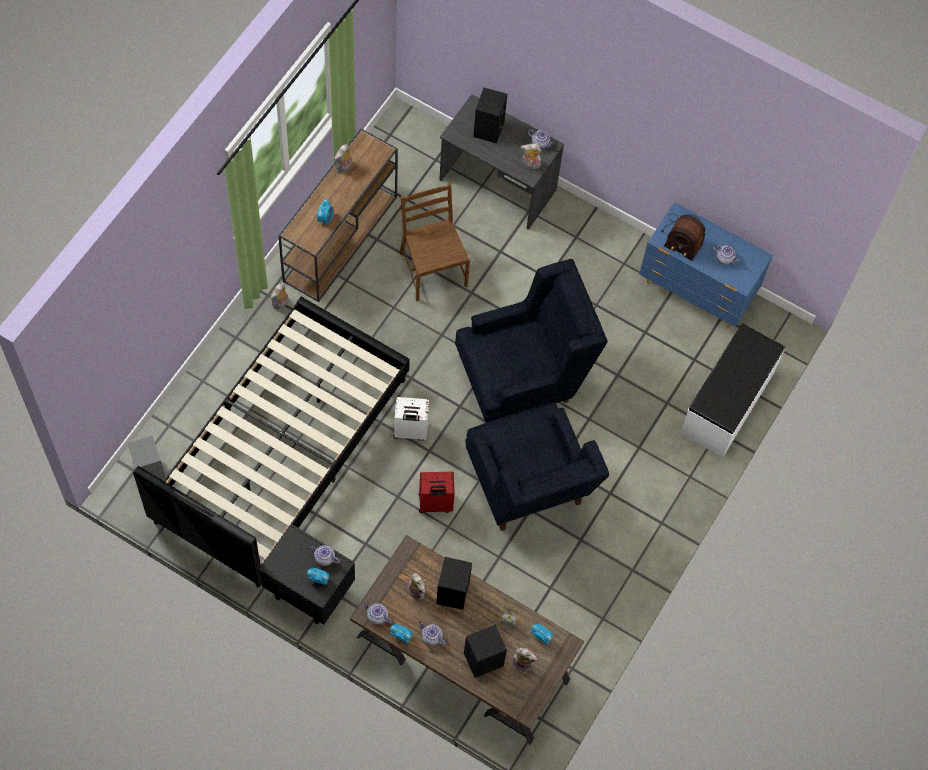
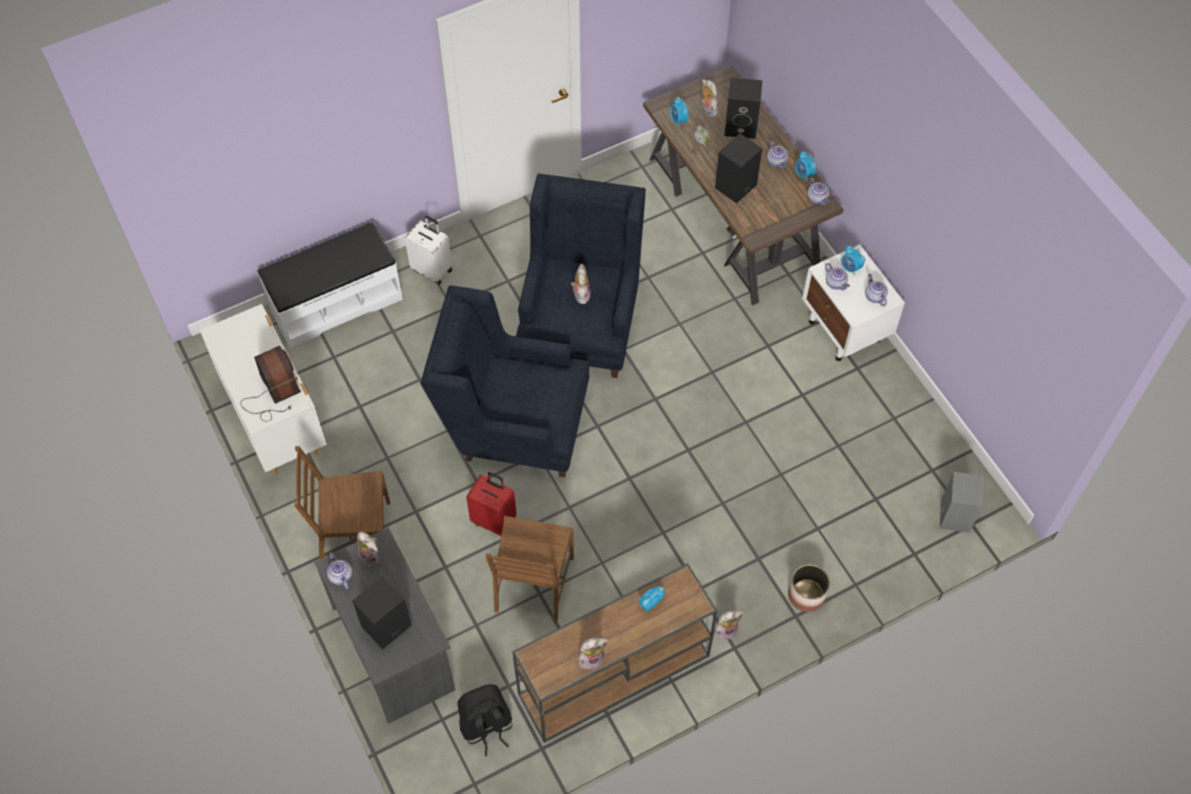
camera: 145 degrees left, 5 degrees down
(234, 356) = (807, 595): none -> planter
(281, 450) = (806, 471): black bed -> none
(308, 591) = (845, 331): black nightstand -> white nightstand
(404, 169) = (486, 726): none -> black backpack
(410, 431) = (663, 426): white suitcase -> white suitcase (432, 269)
(418, 591) = (767, 201): plush toy -> plush toy (580, 294)
(435, 504) = (679, 348): red suitcase -> red suitcase (495, 520)
(578, 242) = (354, 534): none -> brown chair
(697, 292) = (275, 420): blue dresser -> white dresser
(725, 258) = (250, 349): teapot -> teapot (874, 296)

